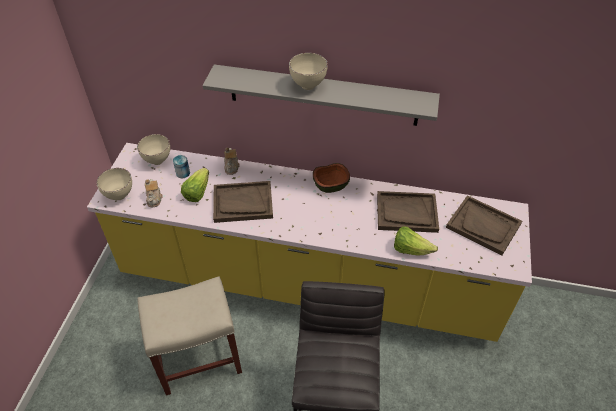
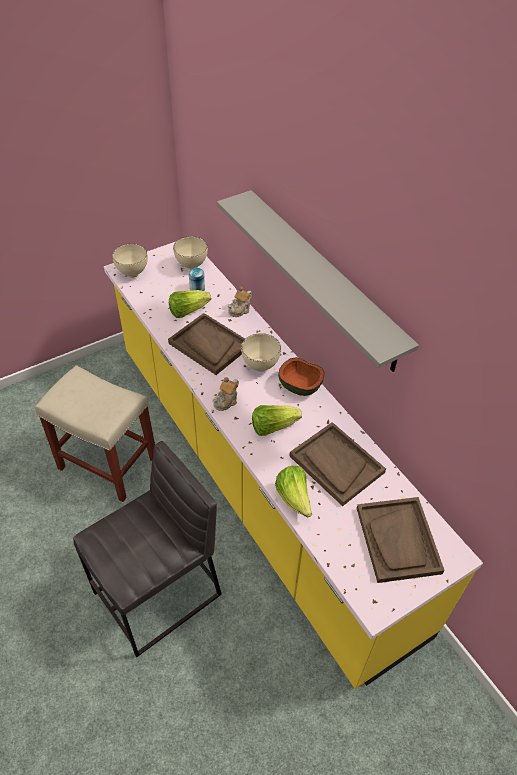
camera: 45 degrees right, 0 degrees up
(154, 198) = (152, 293): teapot -> teapot (226, 401)
(308, 85) = (300, 255): beige bowl -> beige bowl (261, 366)
(347, 221) = (273, 426): none -> lettuce

